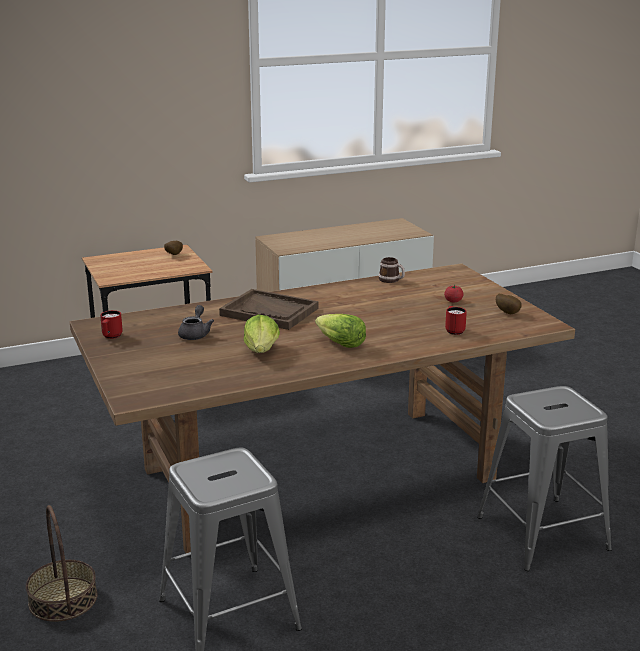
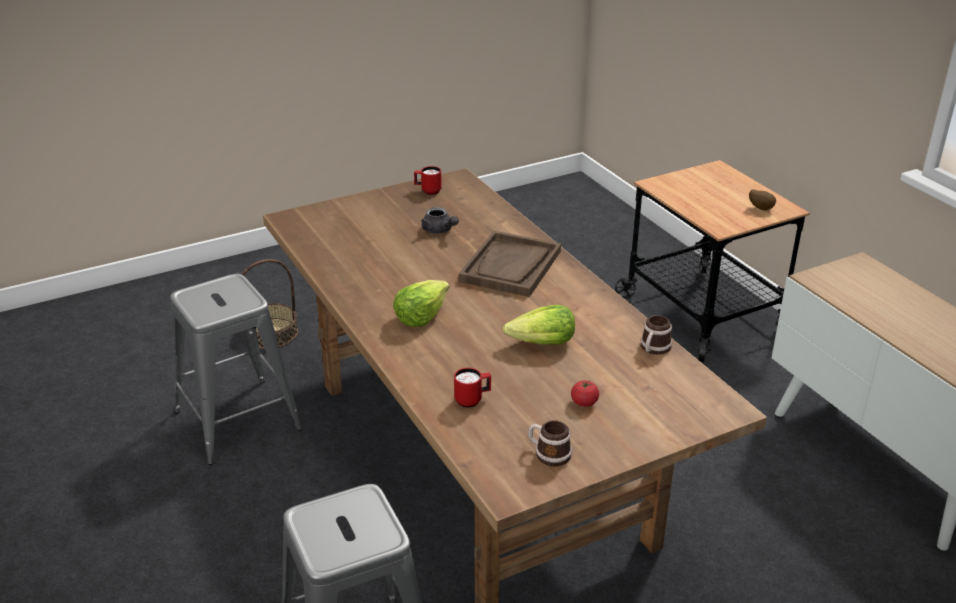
camera: 85 degrees right, 10 degrees up
(195, 334) = (439, 230): grey teapot -> grey teapot turned 45 degrees clockwise
(262, 350) = (398, 270): lettuce -> lettuce (542, 343)
(508, 313) = (548, 453): potato -> mug

